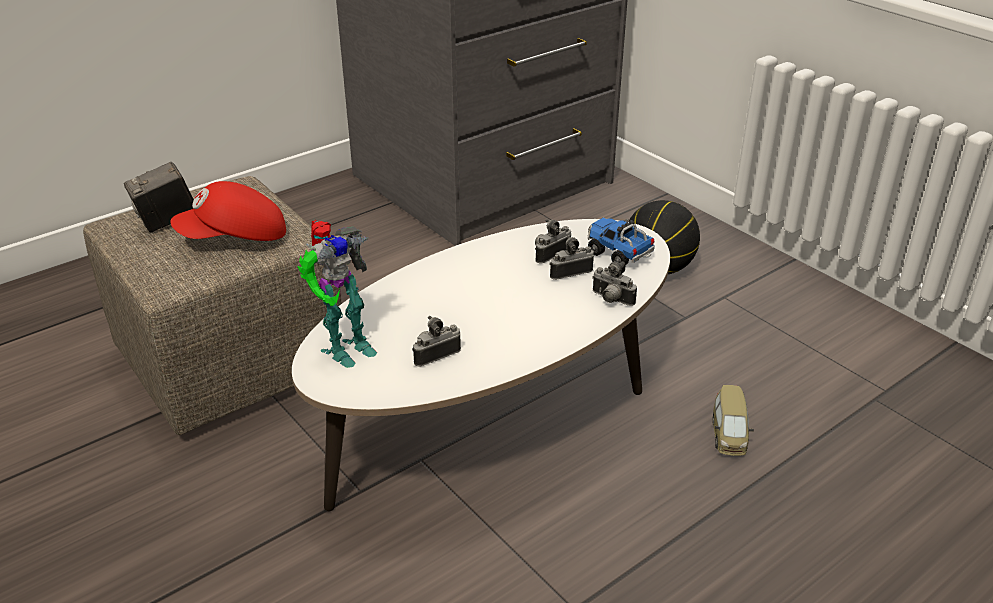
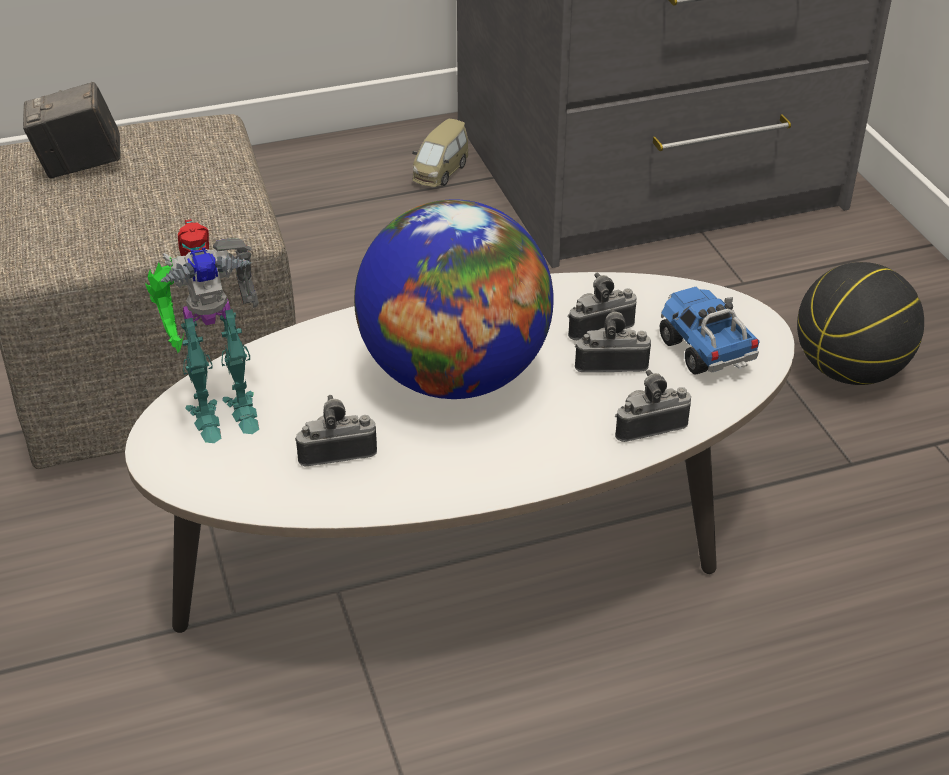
camera: 20 degrees right, 5 degrees up
(235, 238) = (151, 210): red cap -> none
(481, 297) = (454, 376): none -> globe
(611, 300) = (648, 426): camera -> camera turned 105 degrees clockwise
(729, 435) = (820, 680): toy car -> toy car (440, 172)

